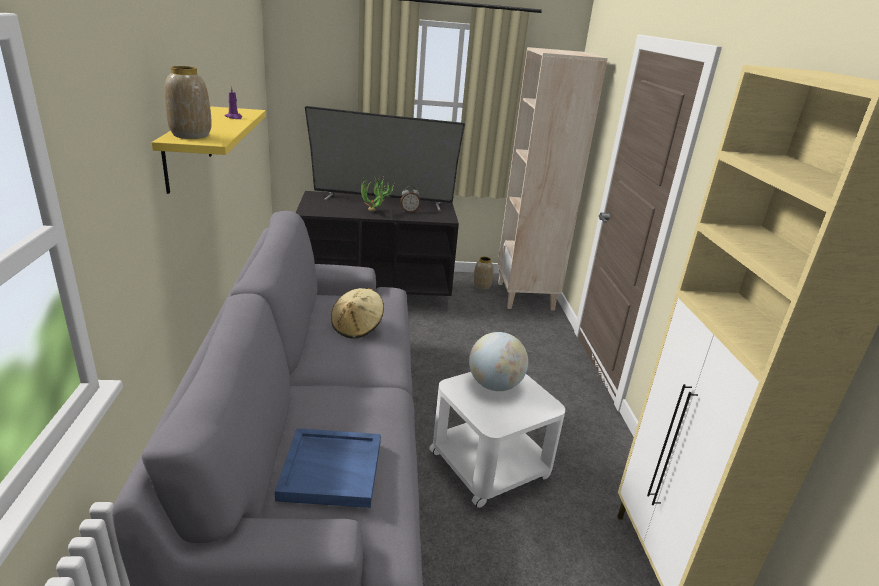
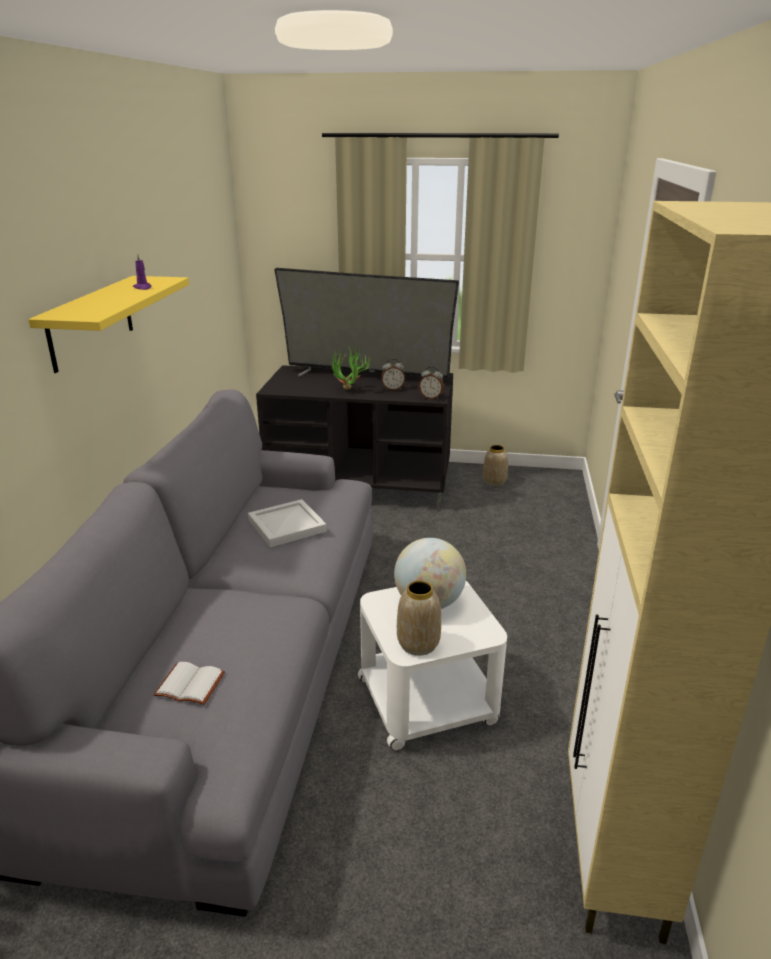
camera: 15 degrees right, 0 degrees up
(191, 135) = (75, 310): vase -> vase (418, 645)
(332, 469) = (192, 684): blue tray -> white book
(357, 327) = (288, 526): beige hat -> white tray
(443, 218) = (431, 397): none -> alarm clock
(526, 296) = (548, 496): beige bookcase -> none

